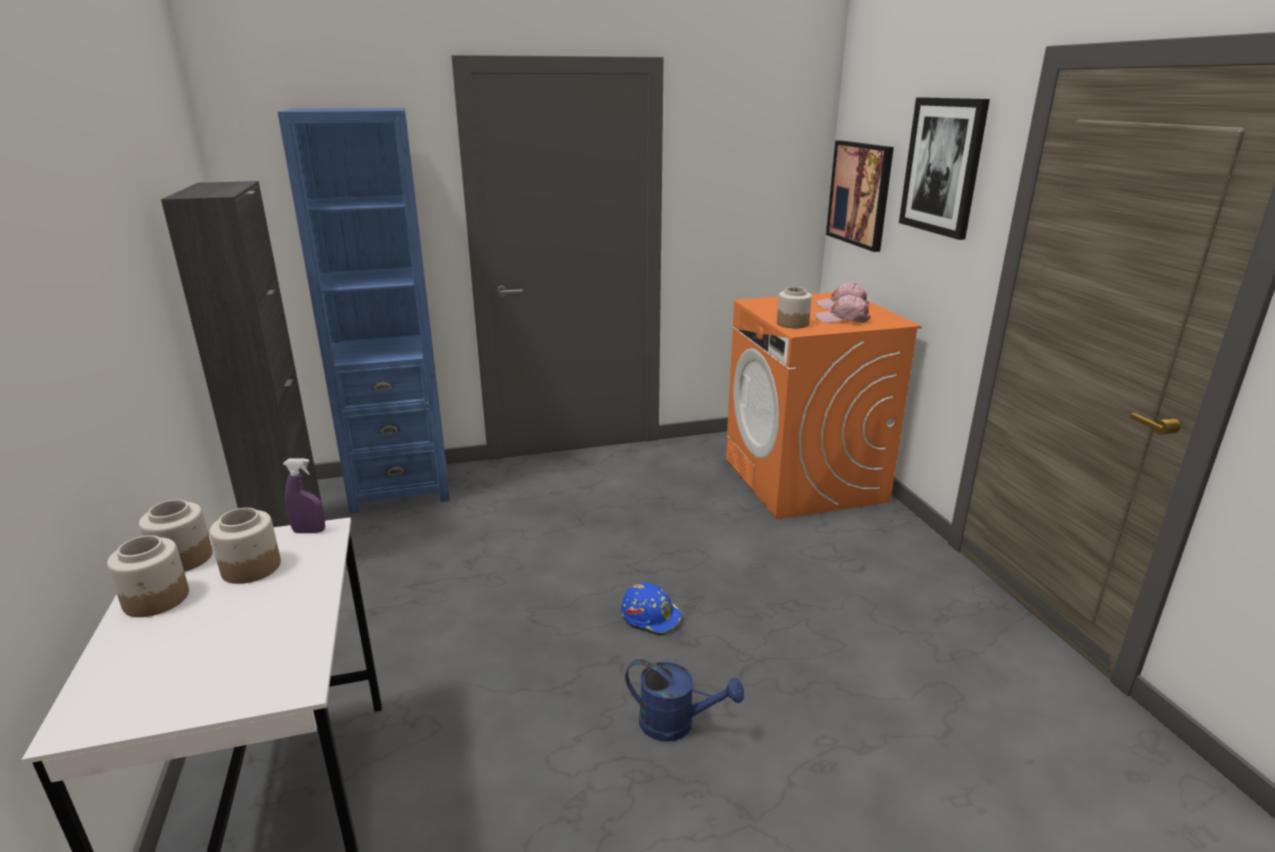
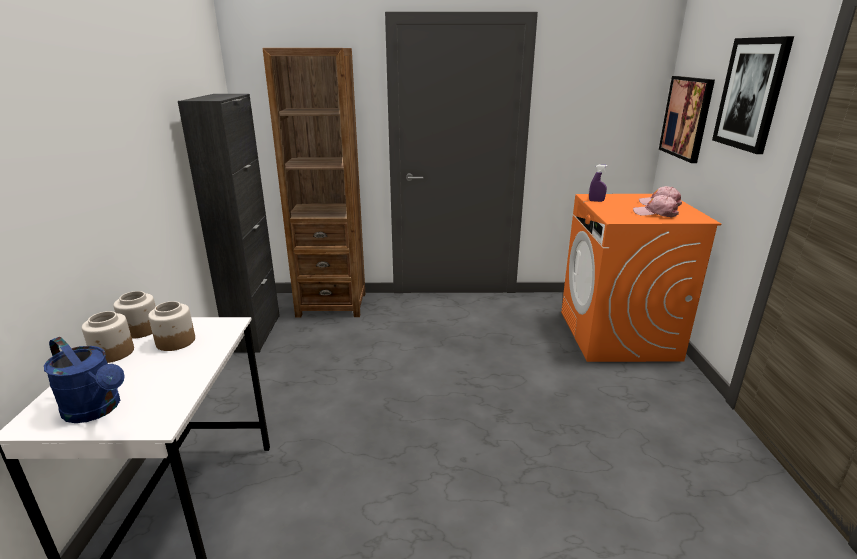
camera: 15 degrees right, 0 degrees up
(309, 531) = (221, 322): purple spray bottle -> purple spray bottle (596, 201)
(400, 488) = (332, 305): blue bookcase -> brown bookcase
(651, 616) = (469, 418): blue hard hat -> none
(676, 724) = (462, 501): blue watering can -> blue watering can (97, 410)
(792, 323) = (612, 214): jar -> none

